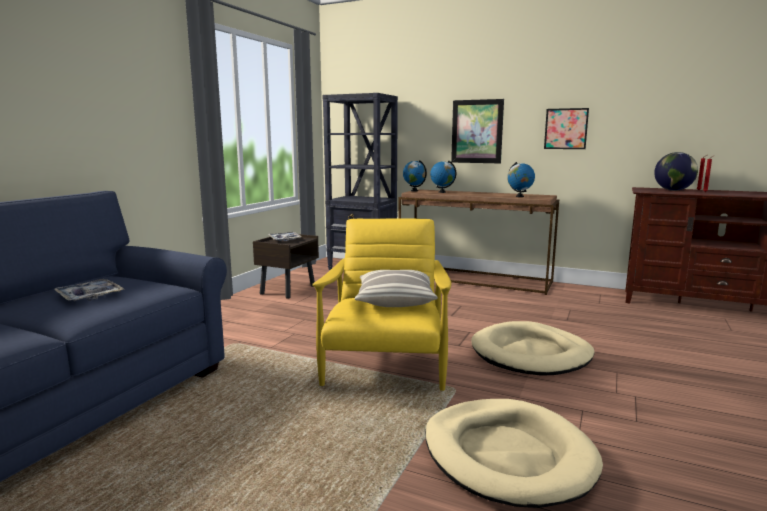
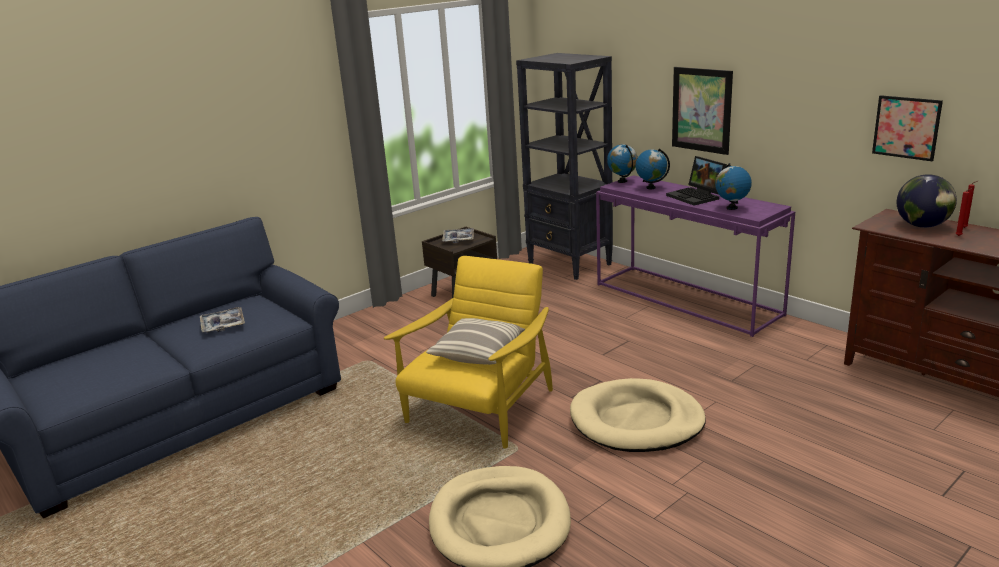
camera: 25 degrees right, 10 degrees up
(475, 279) = (688, 299): brown console table -> purple console table
(484, 194) = (697, 196): none -> laptop
(566, 128) = (806, 119): picture -> picture (906, 127)

